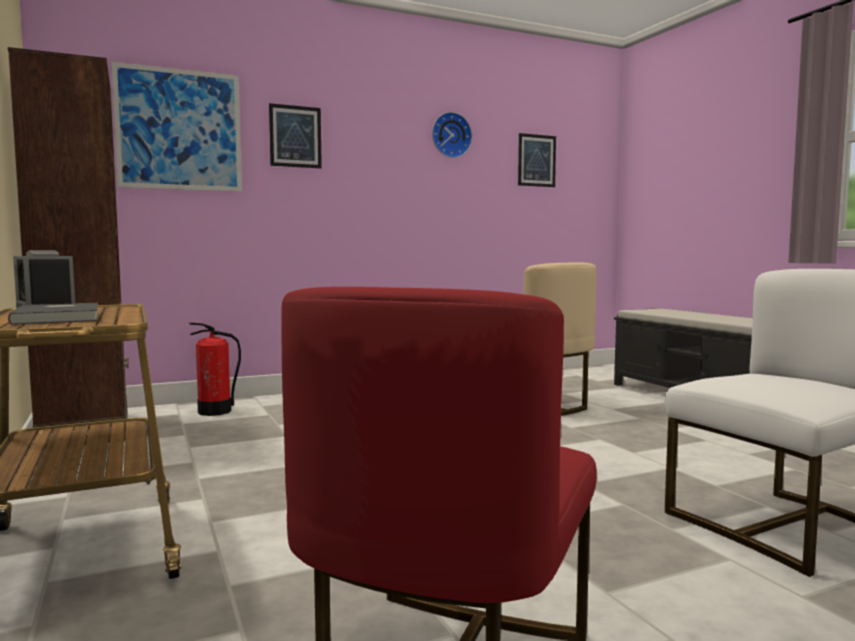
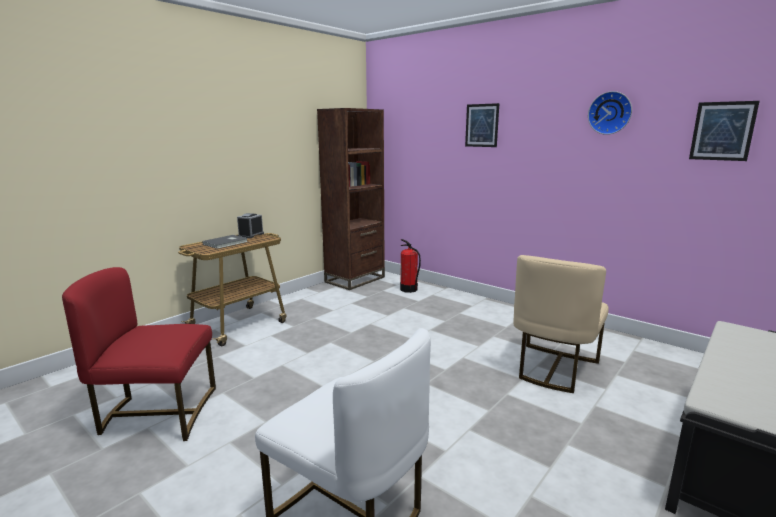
camera: 65 degrees right, 10 degrees up
(179, 130) = (421, 127): picture -> none

